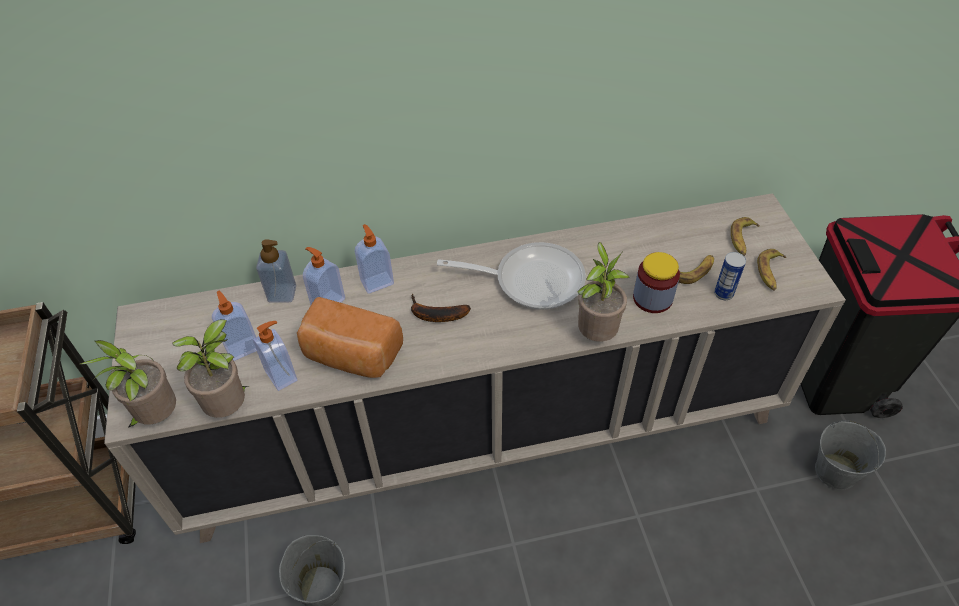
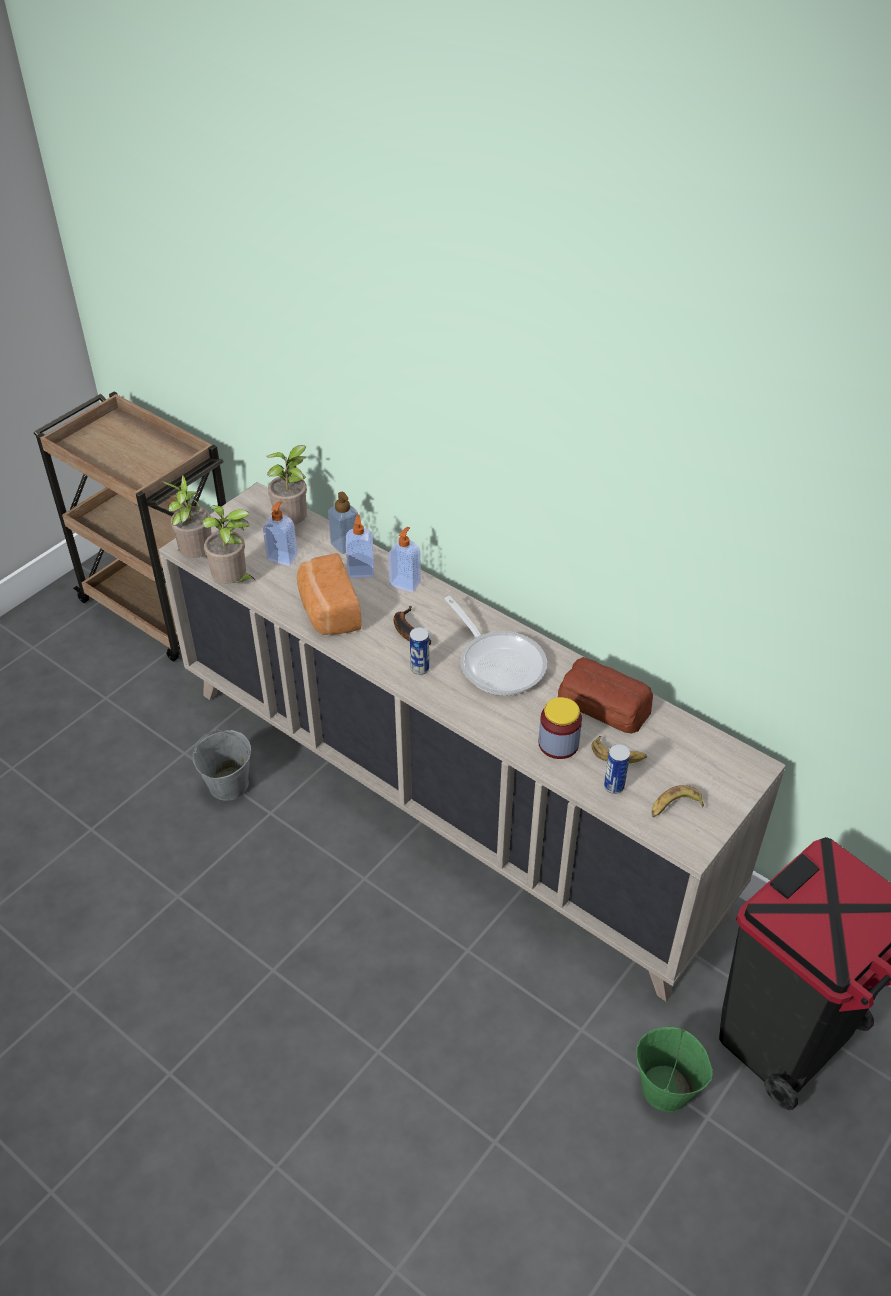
camera: 50 degrees right, 5 degrees down
(282, 375) = (280, 589): soap dispenser -> none
(487, 334) = (420, 668): none -> can
(596, 333) = (484, 728): potted plant -> potted plant (294, 525)
(632, 247) = (603, 703): none -> bread
(742, 240) = (695, 770): banana -> none
(836, 471) = (666, 1088): grey bucket -> green bucket

